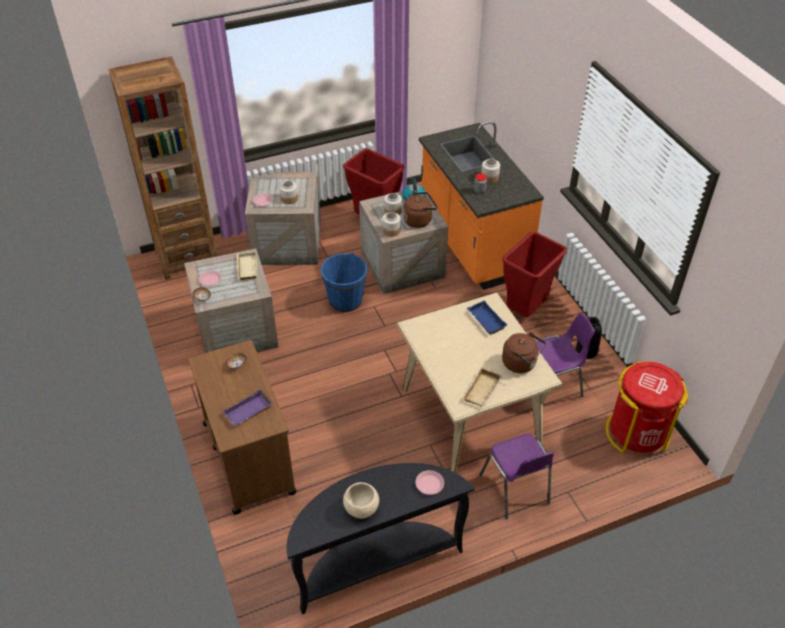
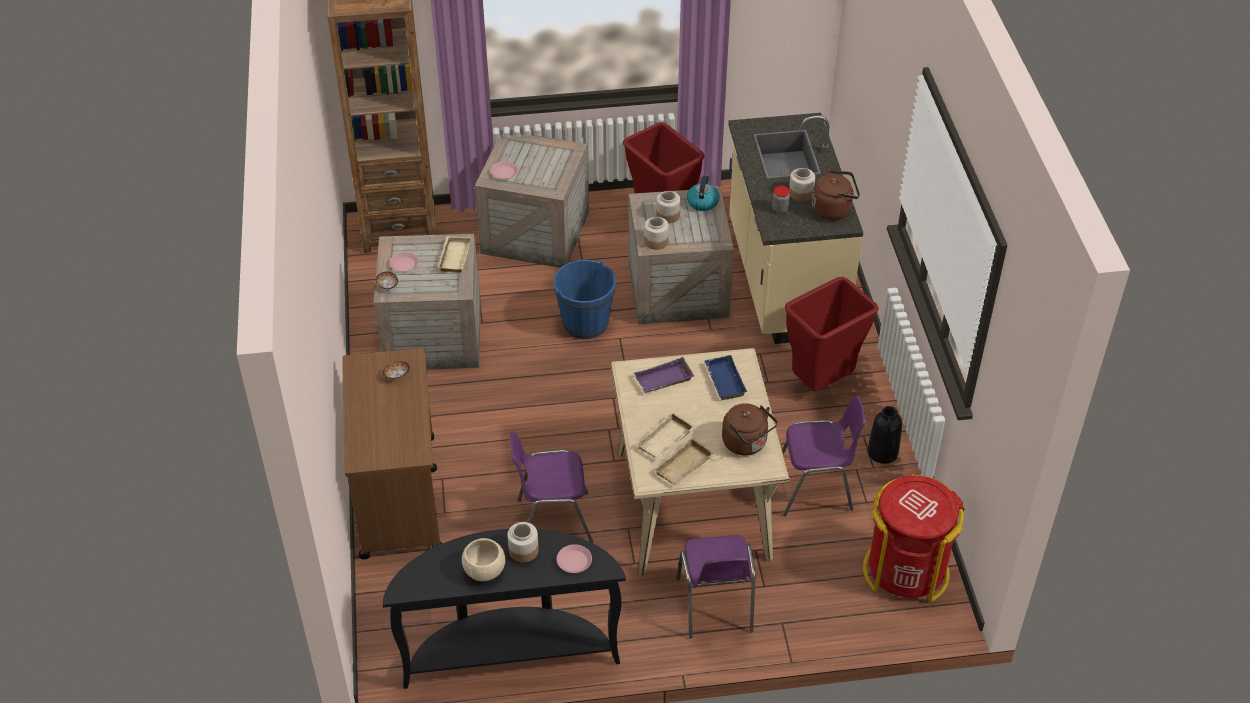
camera: 15 degrees right, 0 degrees up
(248, 412) = (392, 434): purple tray -> purple tray (663, 380)
(289, 199) = (538, 175): jar -> jar (523, 551)
(372, 450) = (552, 520): none -> purple chair
(419, 220) = (698, 234): brown kettle -> brown kettle (834, 209)
(461, 374) = (666, 441): none -> beige tray
(472, 244) = (783, 279): orange counter -> beige counter

